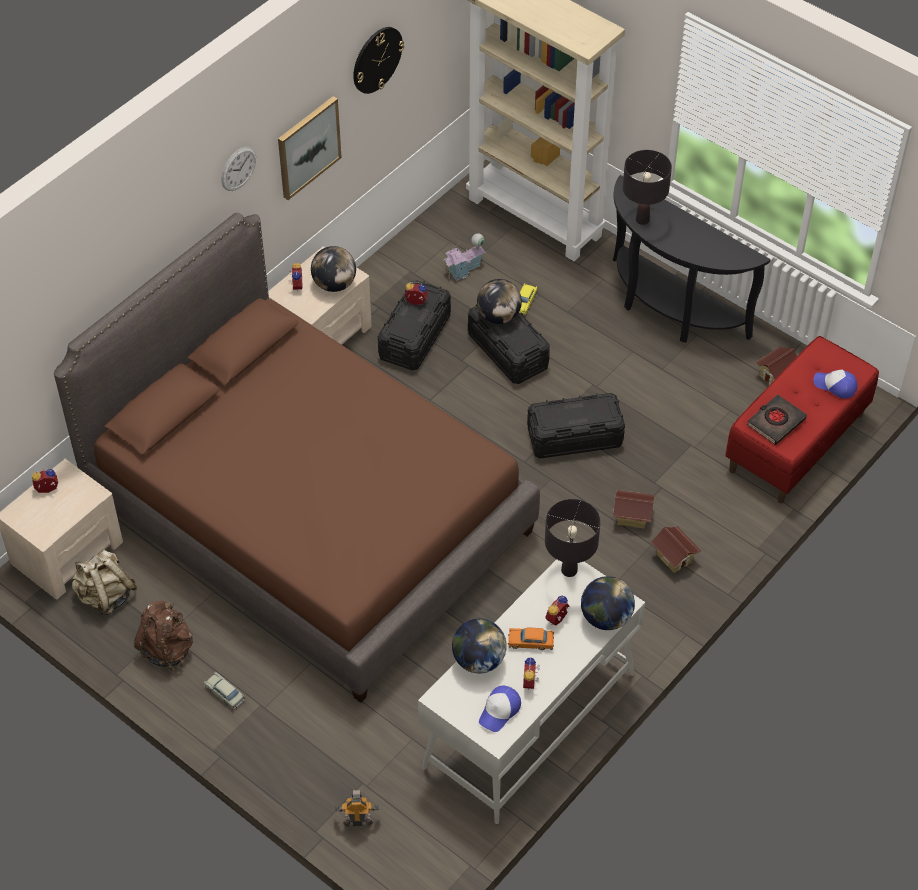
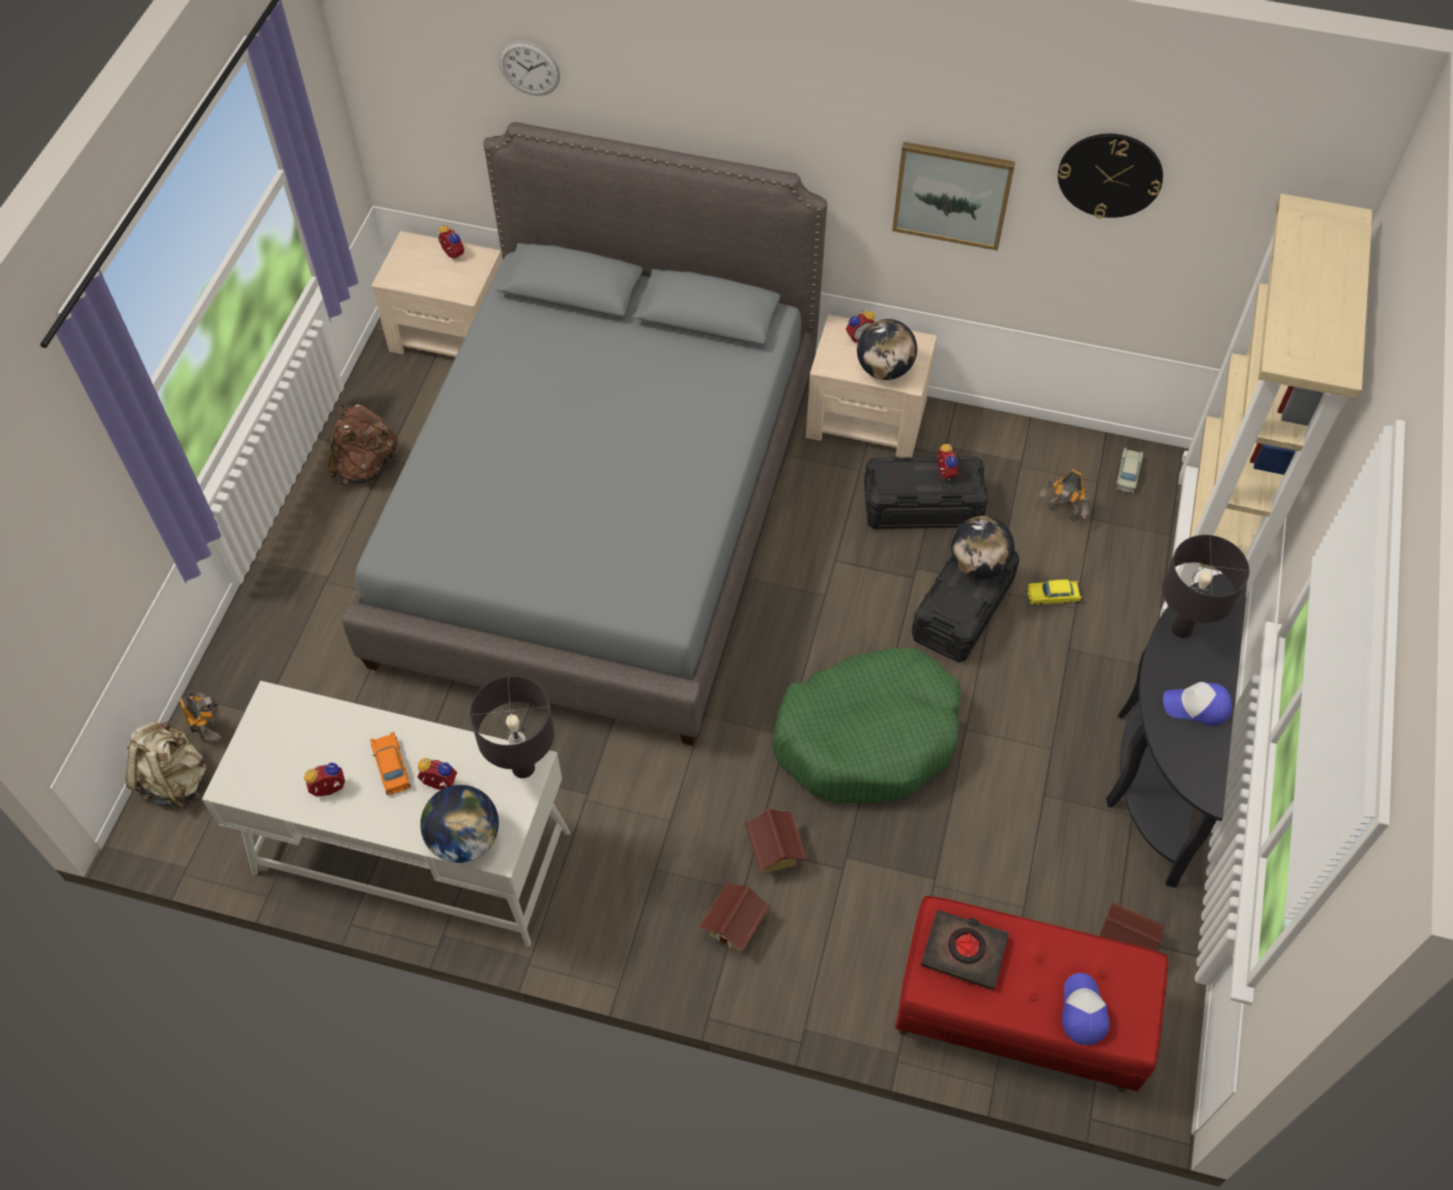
camera: 65 degrees right, 5 degrees up
(105, 596) = (410, 387): beige backpack -> beige backpack (176, 780)
(225, 693) = (330, 539): beige toy car -> beige toy car (1127, 474)
(238, 168) = (828, 128): wall clock -> wall clock (529, 68)
(310, 516) = (601, 515): brown bed -> grey bed
(464, 269) = (1062, 513): toy house -> toy robot
(478, 660) = (342, 721): globe -> none
(500, 711) = (273, 773): cap -> cap (1196, 707)
(575, 437) = (868, 736): black storage box -> green dog bed

